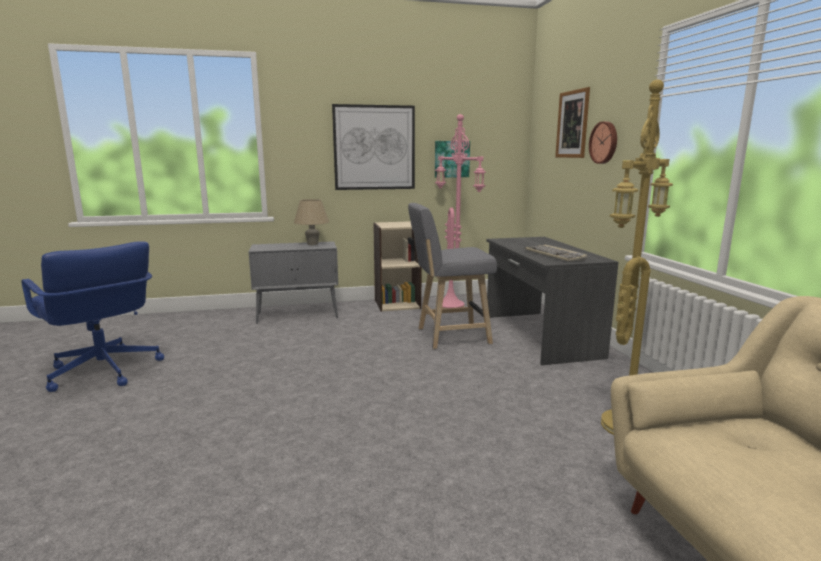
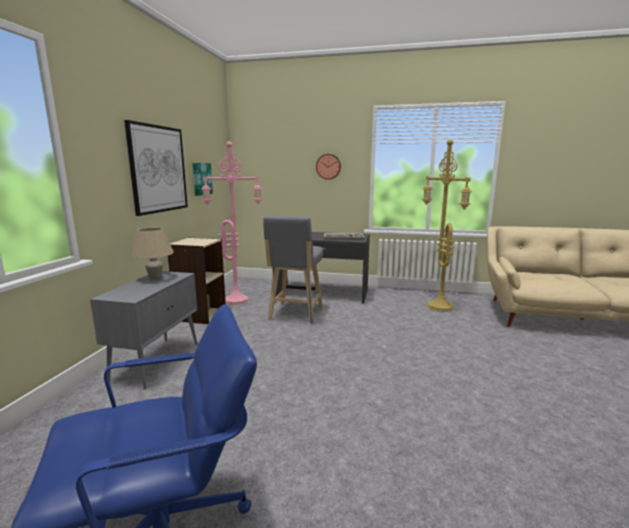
camera: 65 degrees left, 0 degrees up
(572, 124) = (290, 153): picture -> none

